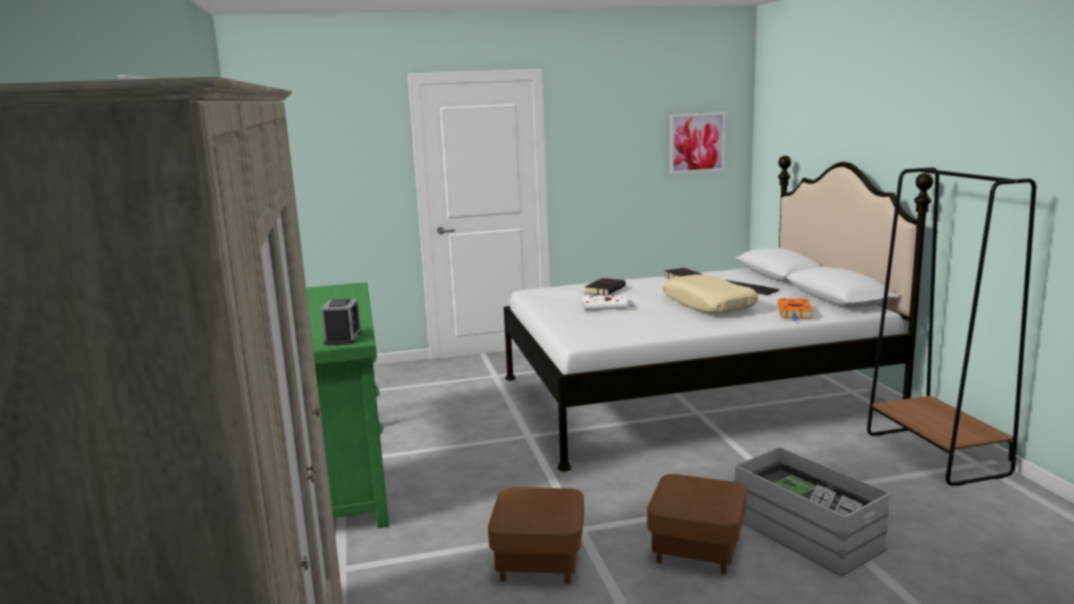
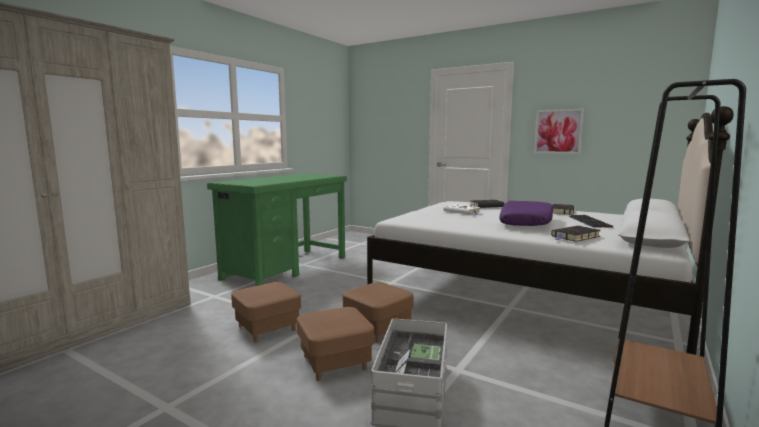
camera: 45 degrees right, 5 degrees down
(343, 338) = (255, 184): alarm clock -> none
(646, 494) = (378, 328): none -> brown ottoman
(697, 142) = (640, 114): picture -> picture (558, 131)
(709, 305) = (527, 222): beige pillow -> purple pillow
(795, 312) = (575, 237): orange book -> black book

